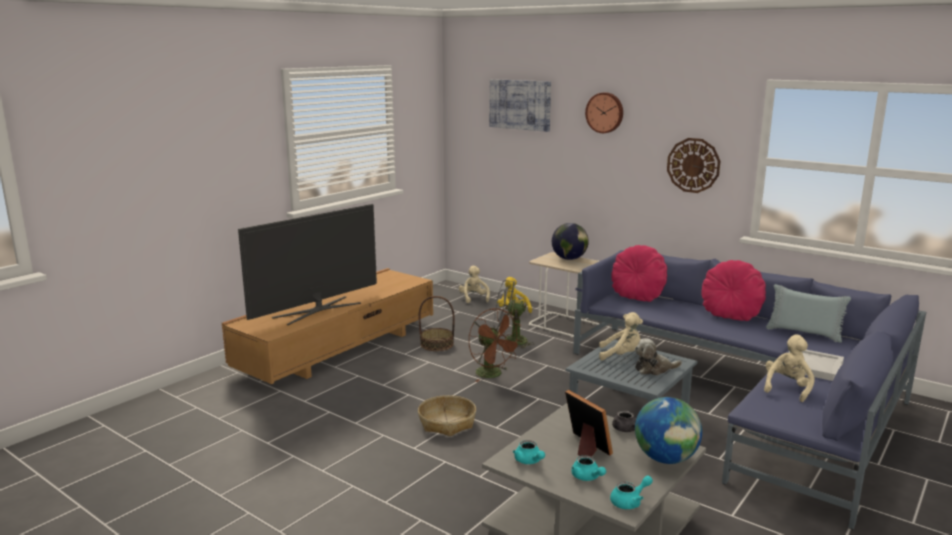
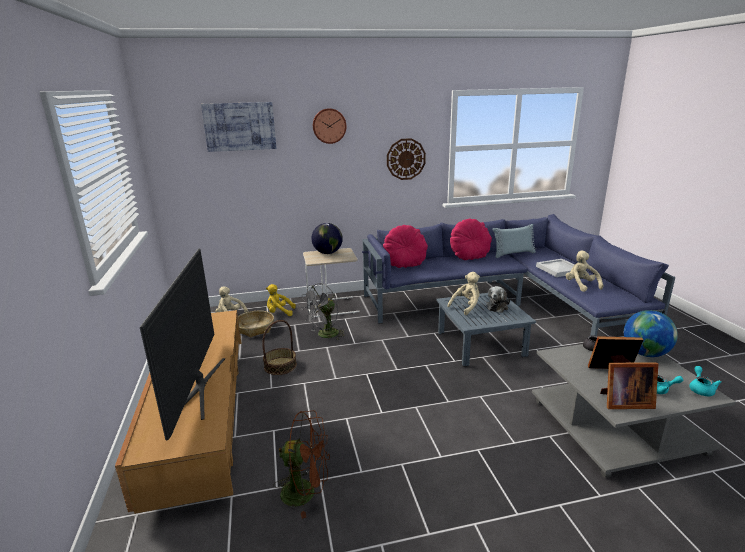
camera: 50 degrees left, 5 degrees up
(447, 423) = (417, 420): basket -> basket (255, 328)
(493, 375) = (367, 366): brown fan -> brown fan (306, 492)
(529, 461) = (623, 402): turquoise teapot -> picture frame

